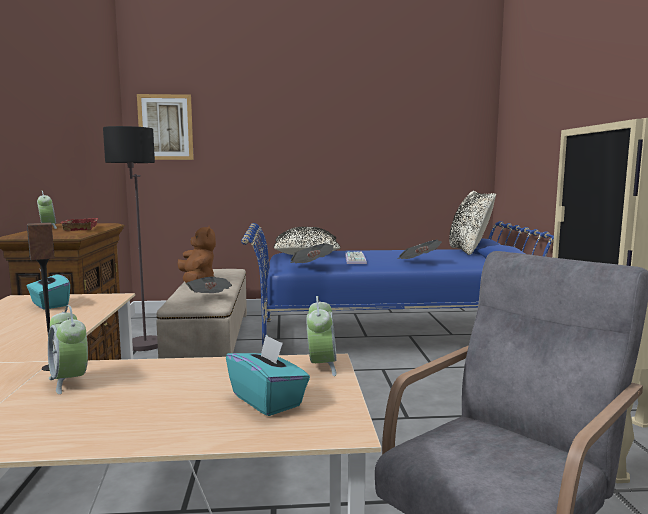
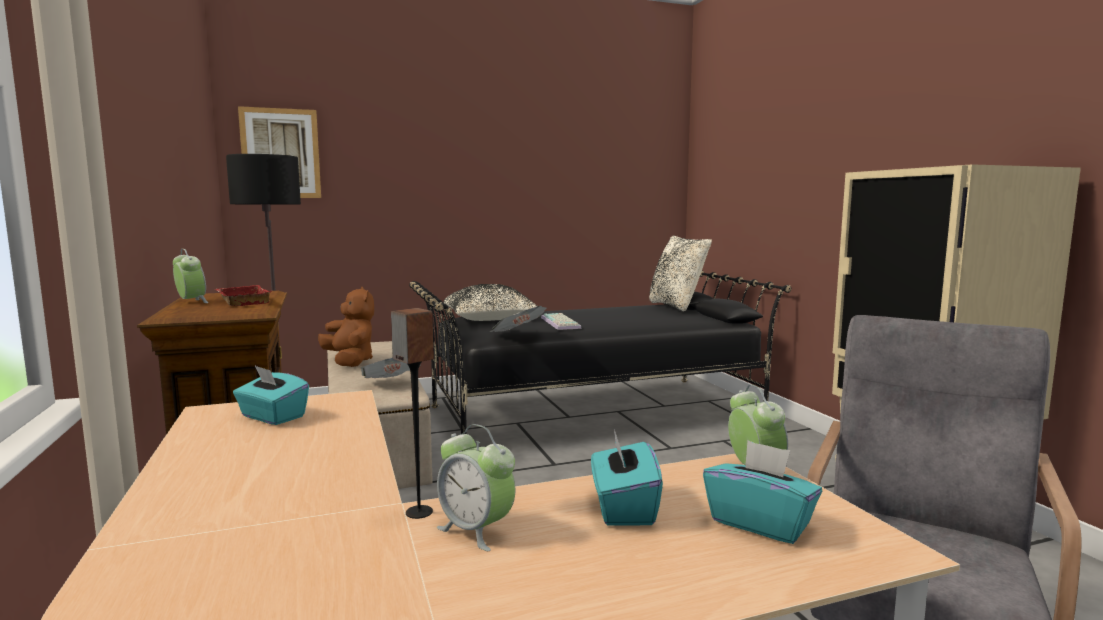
camera: 15 degrees left, 0 degrees up
(185, 379) = (623, 508): none -> turquoise tissue box
(388, 336) = (594, 413): blue bed -> black bed
(418, 262) = (637, 323): newspaper -> none

